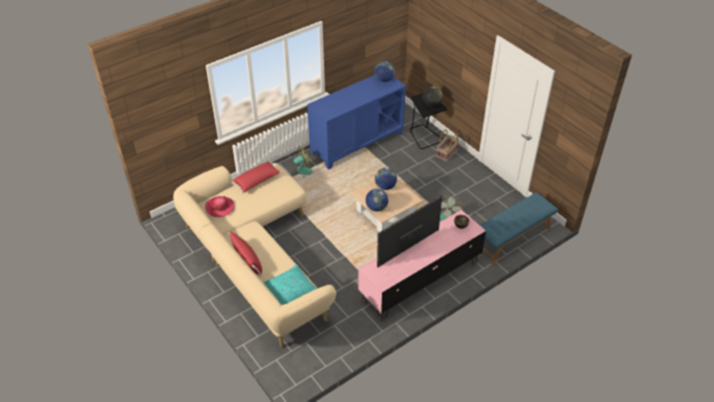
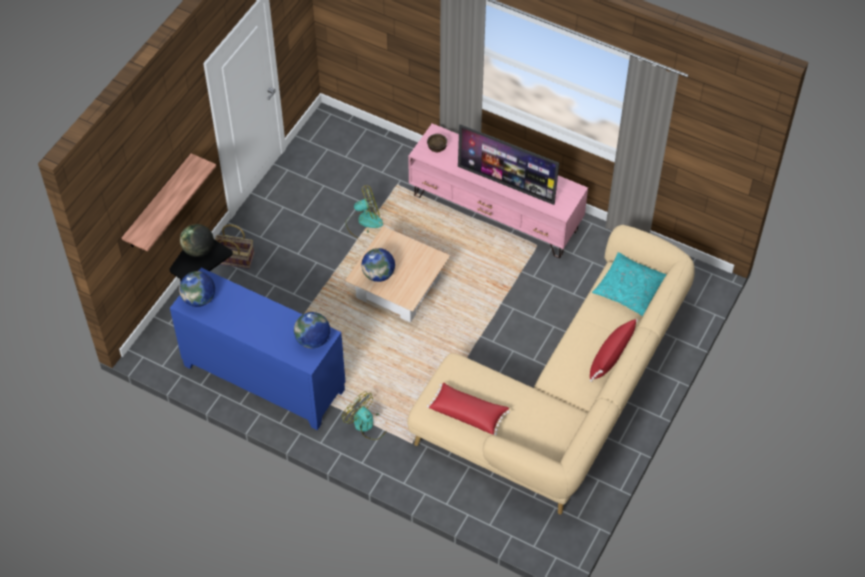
camera: 115 degrees left, 10 degrees up
(220, 207) = (544, 432): hat -> none
(376, 208) = (425, 269): globe -> globe (313, 340)
(444, 60) = (158, 203): none -> shelf
(513, 239) = (372, 144): blue bench -> none

